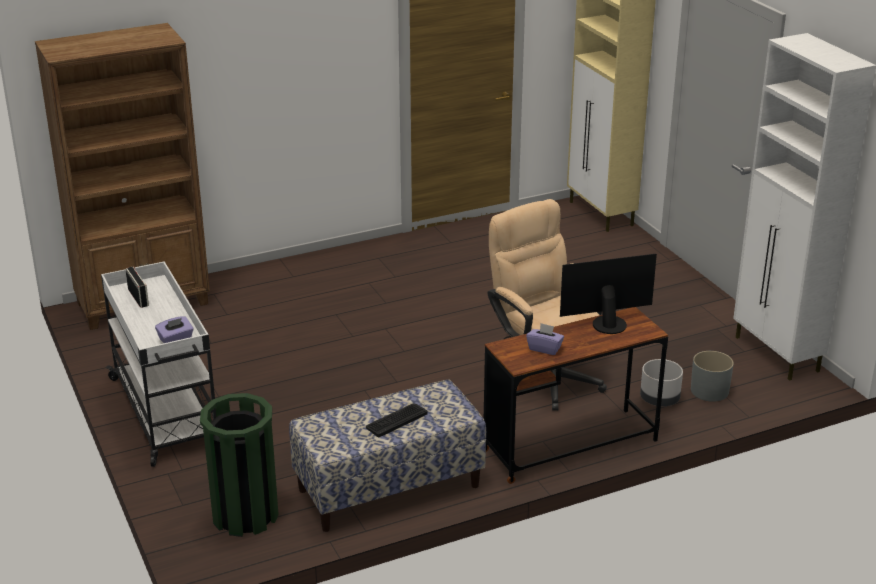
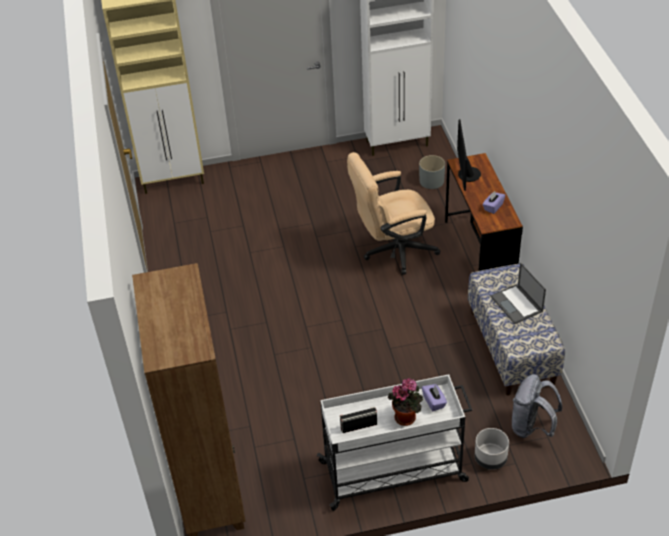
camera: 75 degrees left, 15 degrees up
(152, 324) = (406, 416): none -> potted plant
(245, 515) = (532, 427): green trash can -> grey backpack
(396, 420) = (517, 304): keyboard -> laptop
(660, 400) = (437, 204): grey planter -> grey planter (490, 458)

